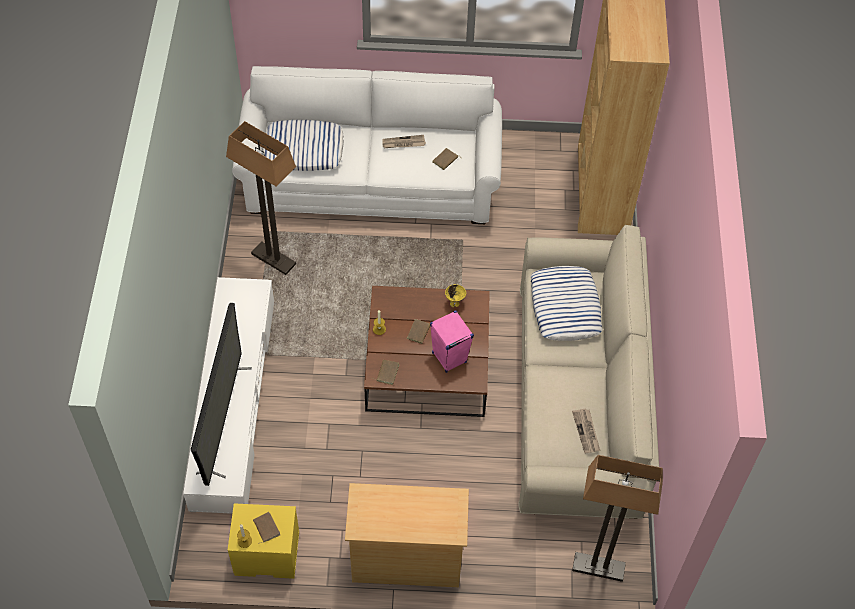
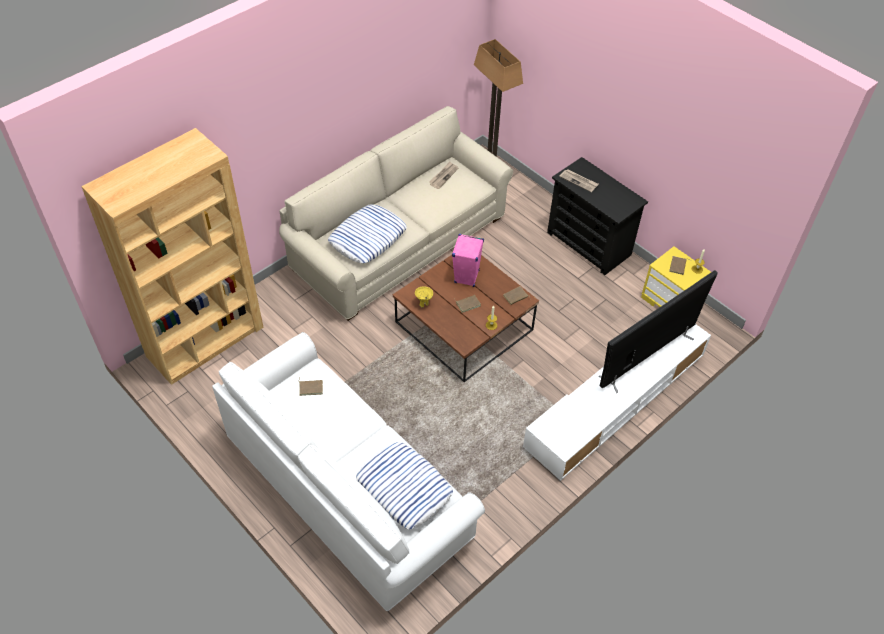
camera: 135 degrees left, 5 degrees down
(274, 259) = (490, 482): floor lamp -> none
(403, 143) = (323, 427): newspaper -> newspaper (579, 181)
(406, 558) = (589, 244): beige dresser -> black dresser

